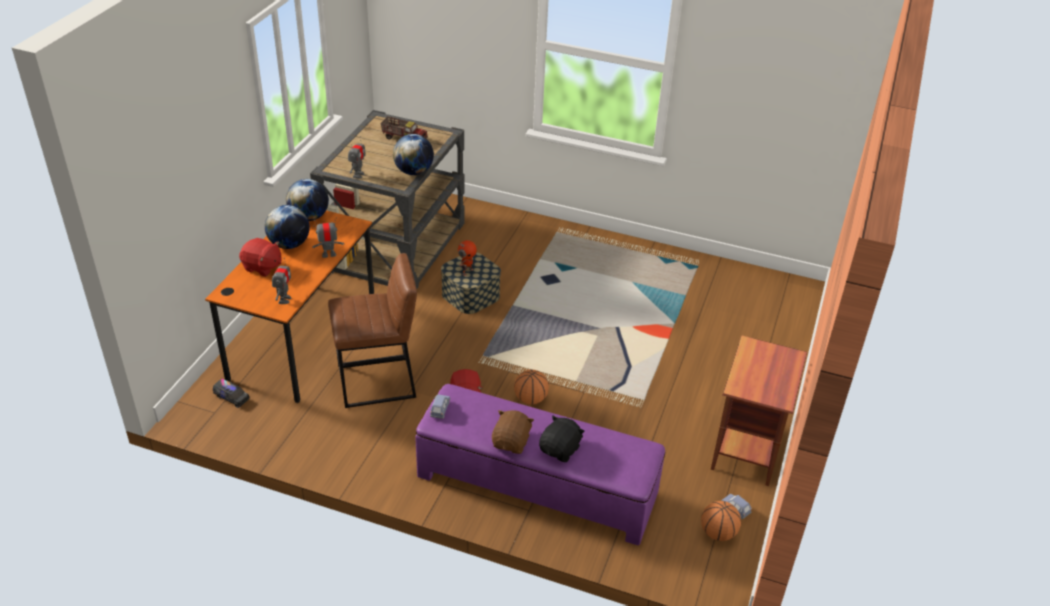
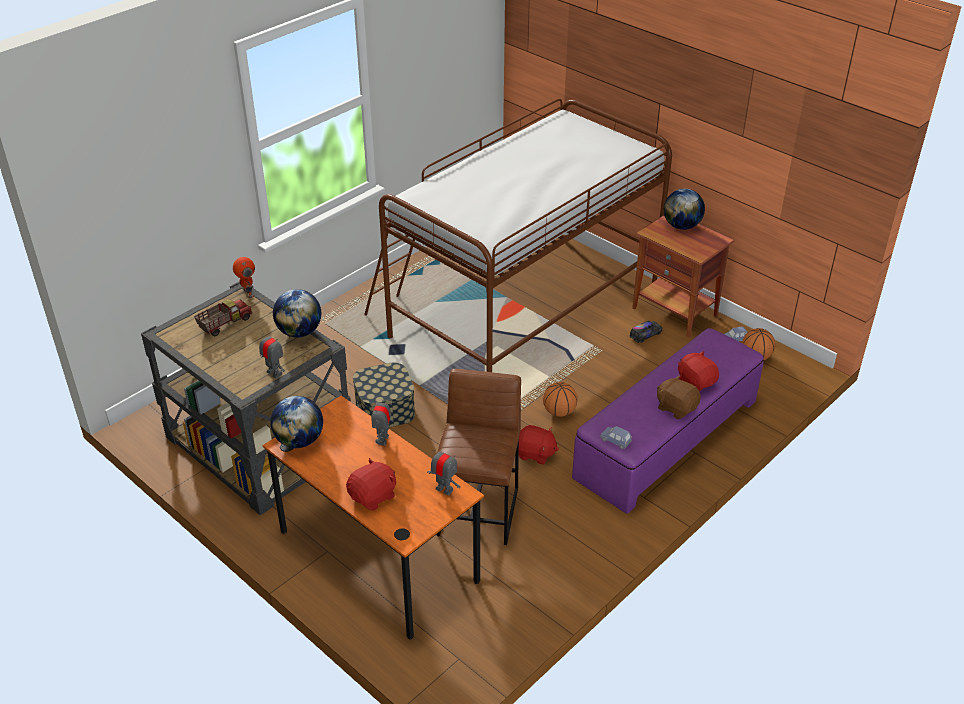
camera: 65 degrees left, 0 degrees up
(231, 397) = (442, 638): toy truck -> toy truck (645, 335)
(289, 244) = (342, 466): globe -> globe (681, 226)
(467, 271) = (384, 385): toy robot -> toy robot (247, 293)
(560, 449) = (696, 382): black plush toy -> red plush toy
(663, 338) = (521, 309): none -> brown bed

